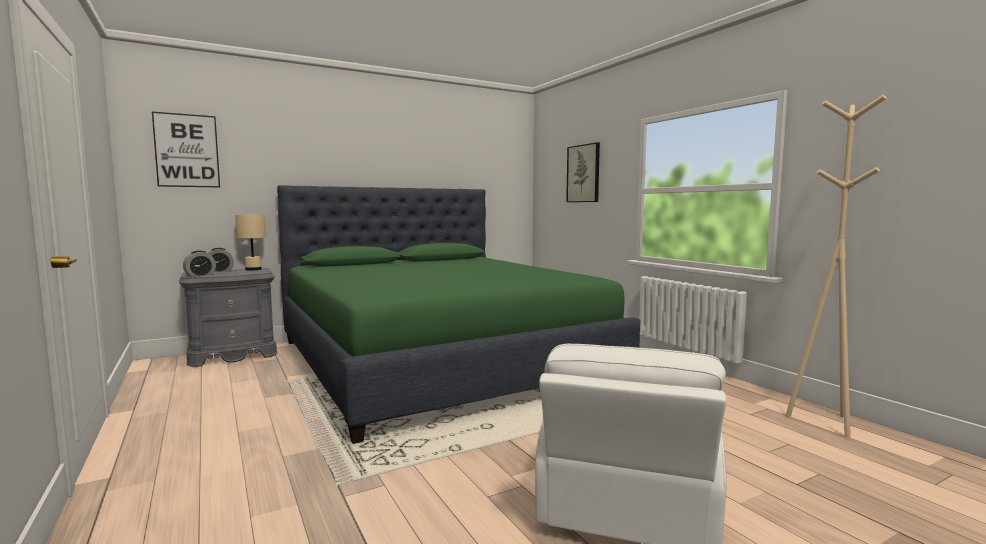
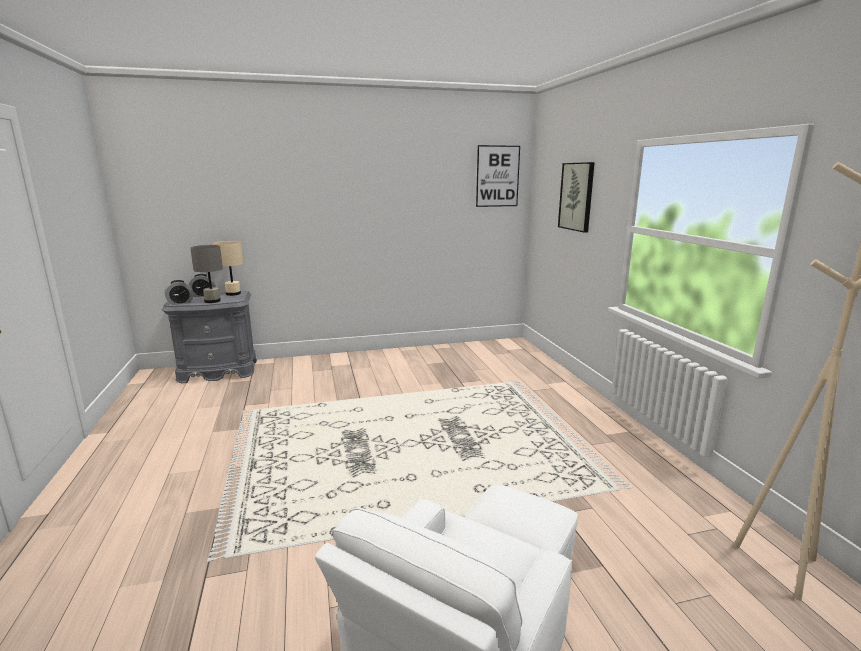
camera: 15 degrees right, 10 degrees up
(187, 150) = (168, 181): picture -> picture (497, 176)
(236, 273) = (212, 301): none -> grey table lamp
(439, 359) = (391, 398): green bed -> none

